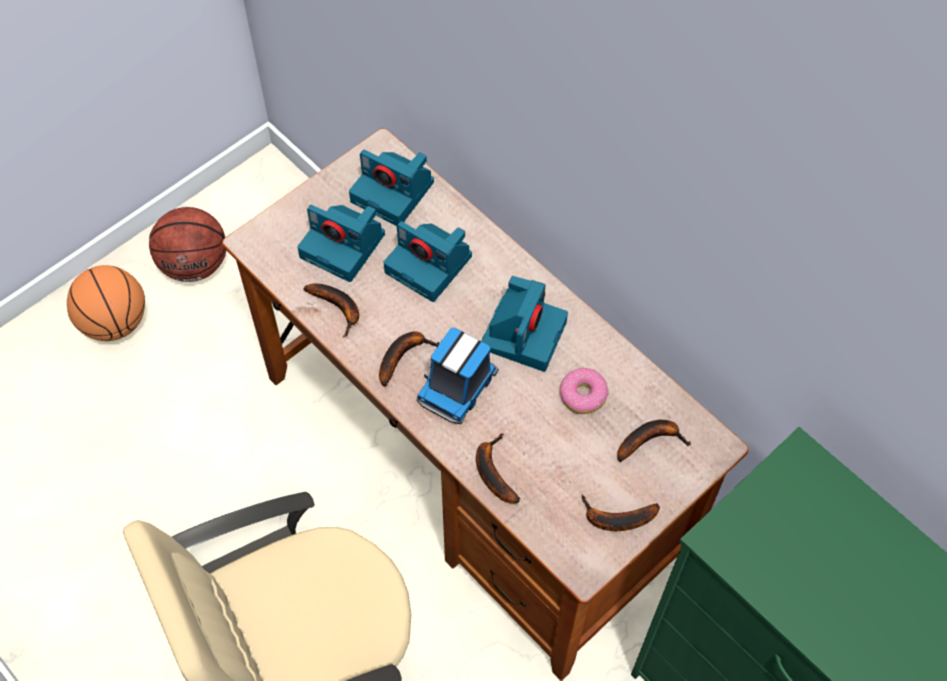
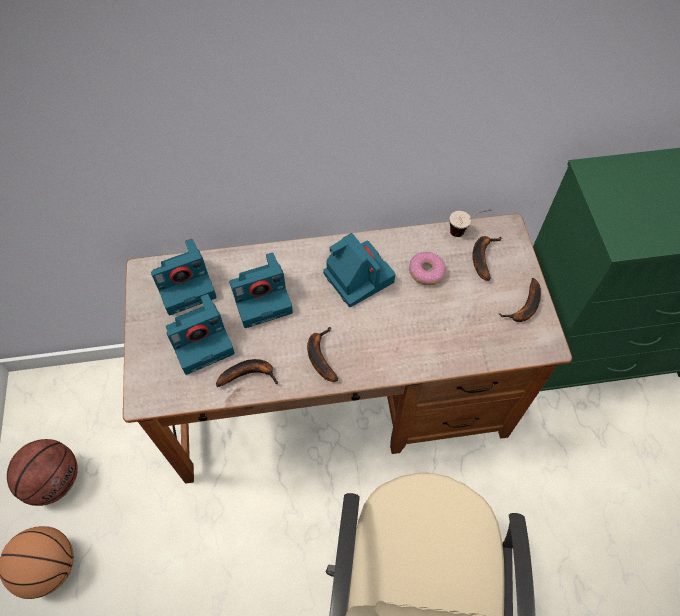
camera: 55 degrees left, 0 degrees up
(458, 385) = (368, 336): toy truck -> none
(492, 471) = (446, 355): banana -> none
(672, 404) = (465, 231): none -> cup

